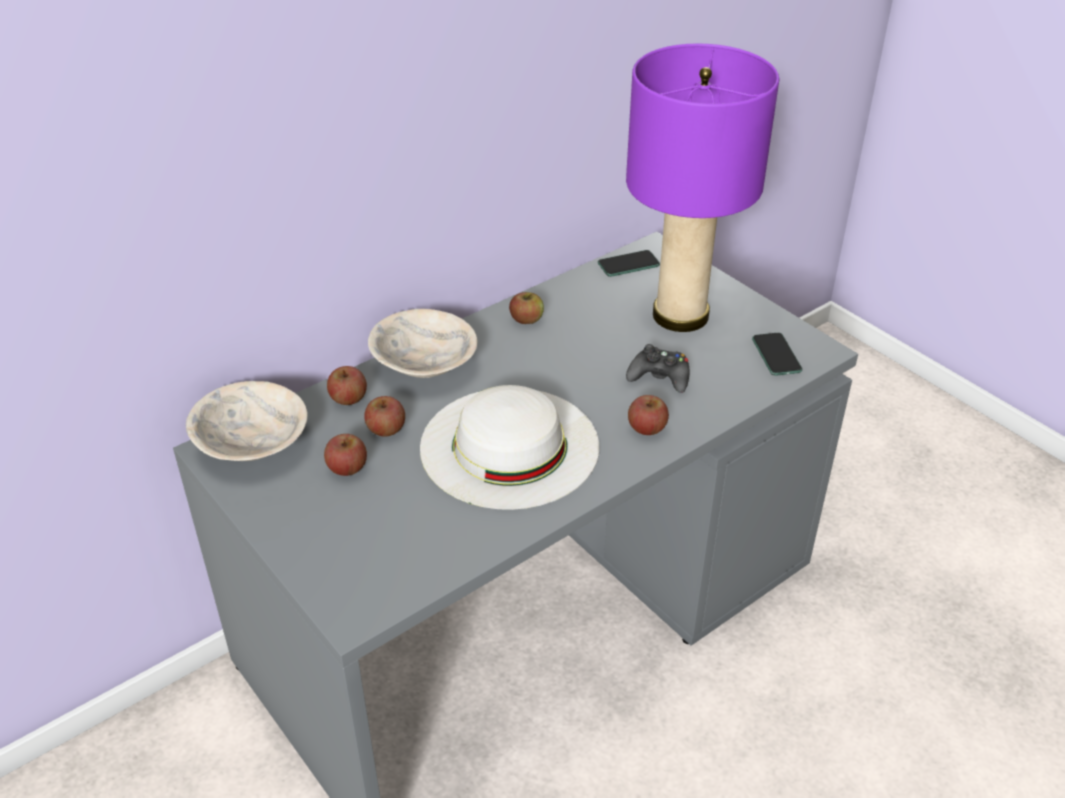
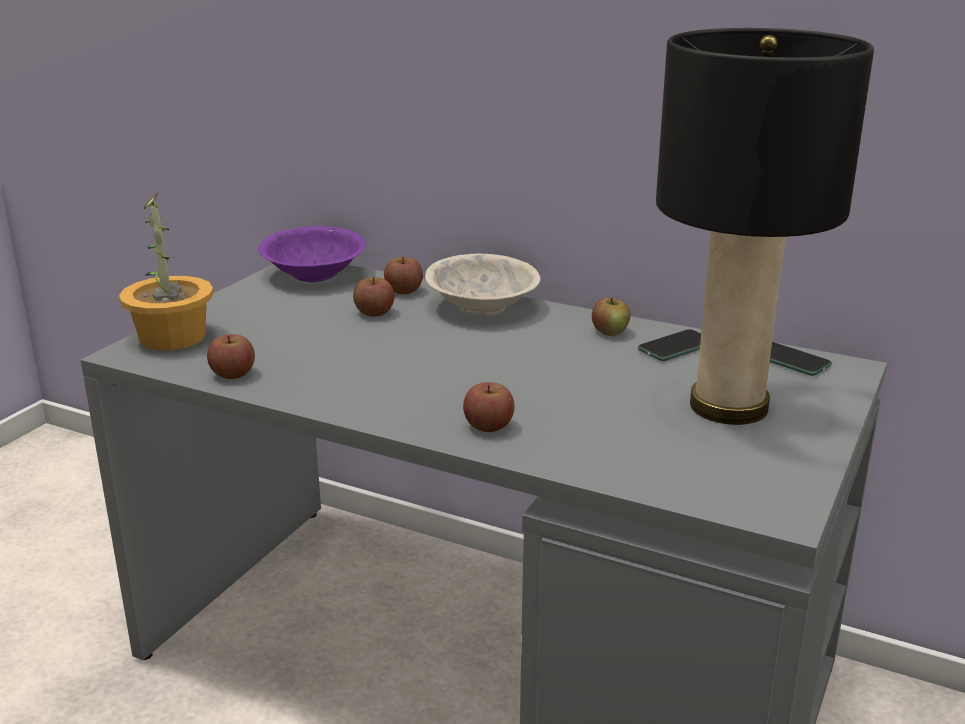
camera: 65 degrees right, 15 degrees down
(252, 444) = (315, 274): beige bowl -> purple bowl
(339, 575) = (173, 337): none -> potted plant
(347, 468) = (310, 310): apple -> apple (233, 374)
(509, 446) = (395, 365): white hat -> none
(659, 377) = (591, 416): black game controller -> none
(679, 315) = (728, 406): purple table lamp -> black table lamp
(776, 355) = (727, 482): phone -> phone (676, 347)

